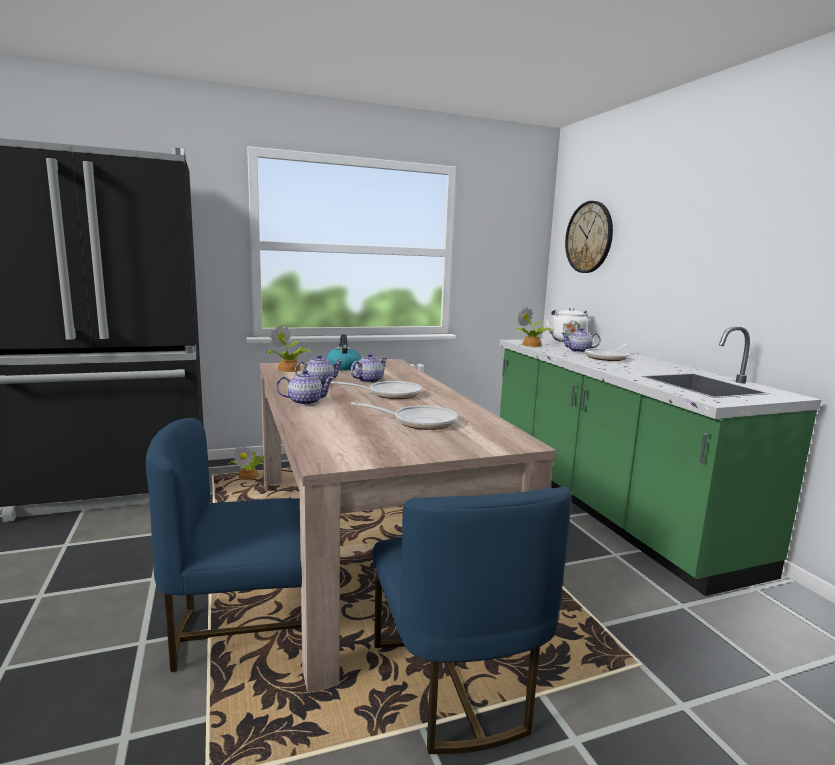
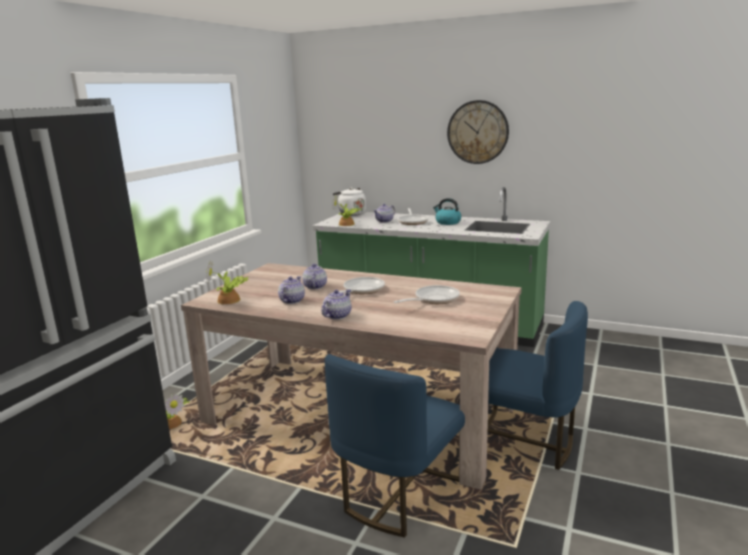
camera: 45 degrees left, 5 degrees up
(343, 367) = (259, 284): kettle -> kettle (447, 222)
(589, 237) = (345, 129): wall clock -> wall clock (477, 132)

